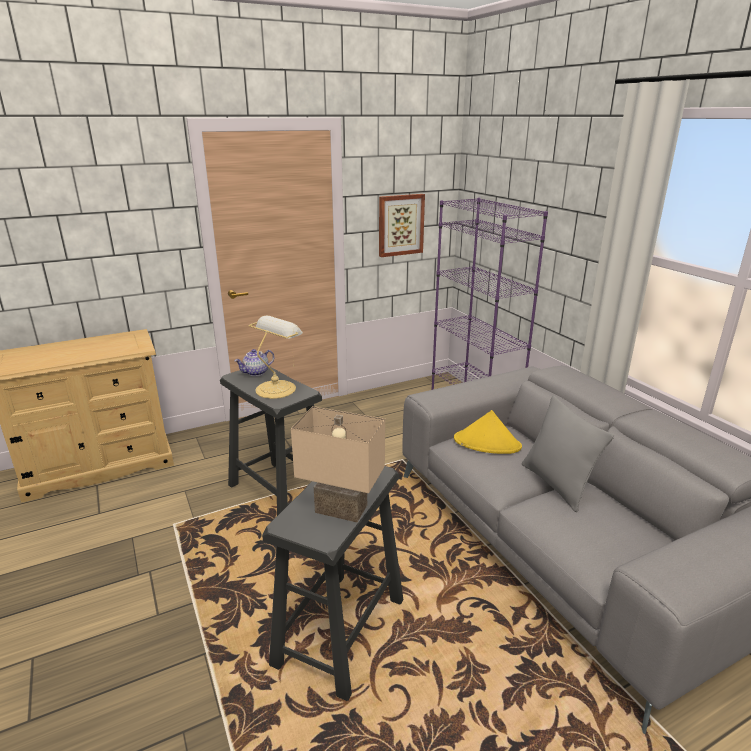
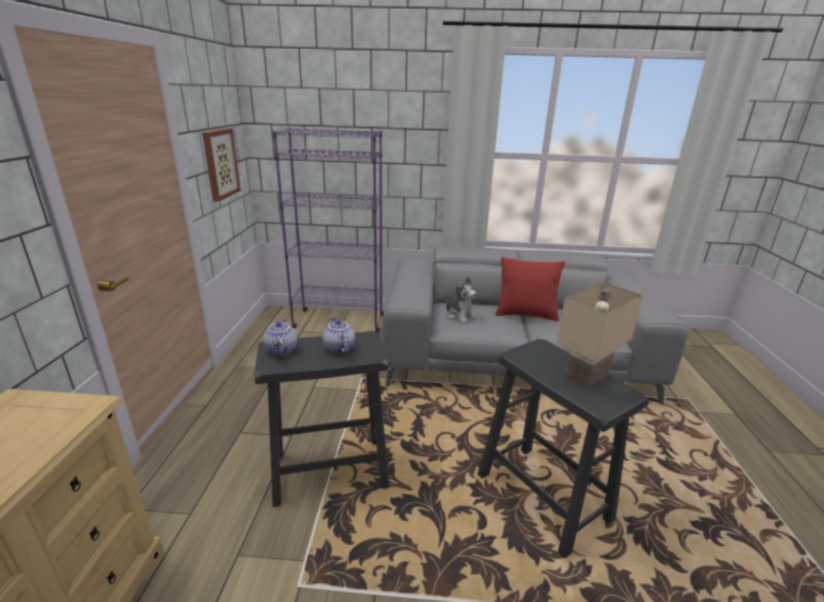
camera: 60 degrees left, 0 degrees up
(277, 388) = (338, 348): table lamp -> teapot
(487, 443) = (459, 315): yellow hat -> plush toy
(557, 484) = (526, 315): grey pillow -> red pillow

